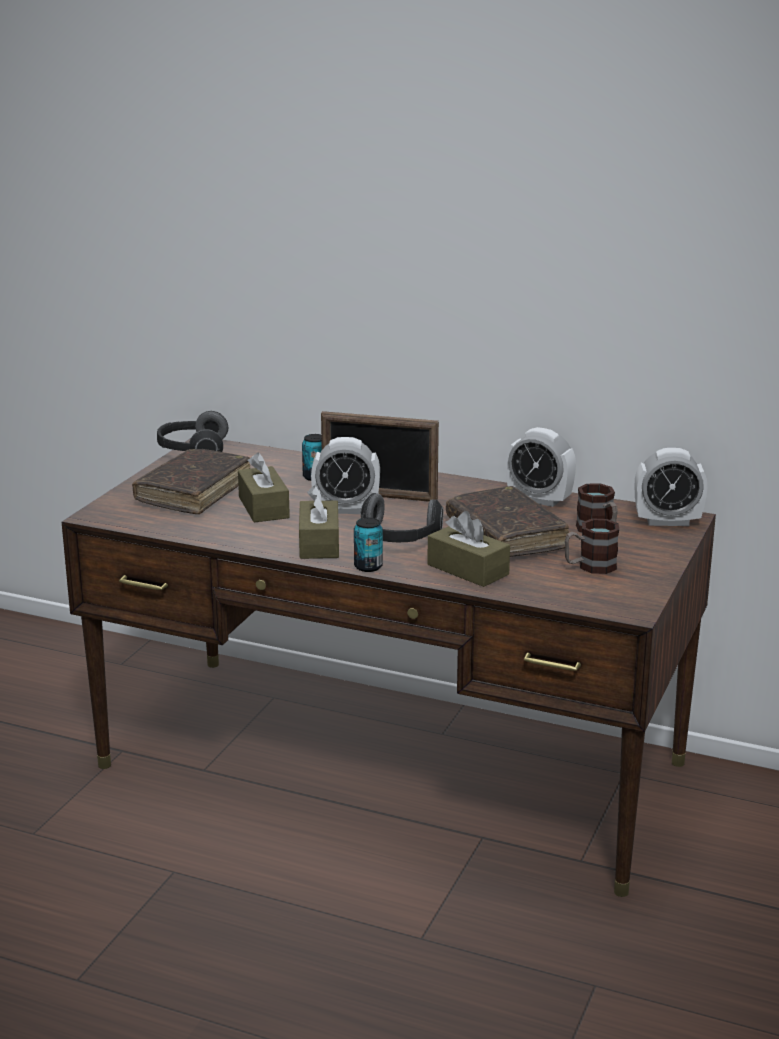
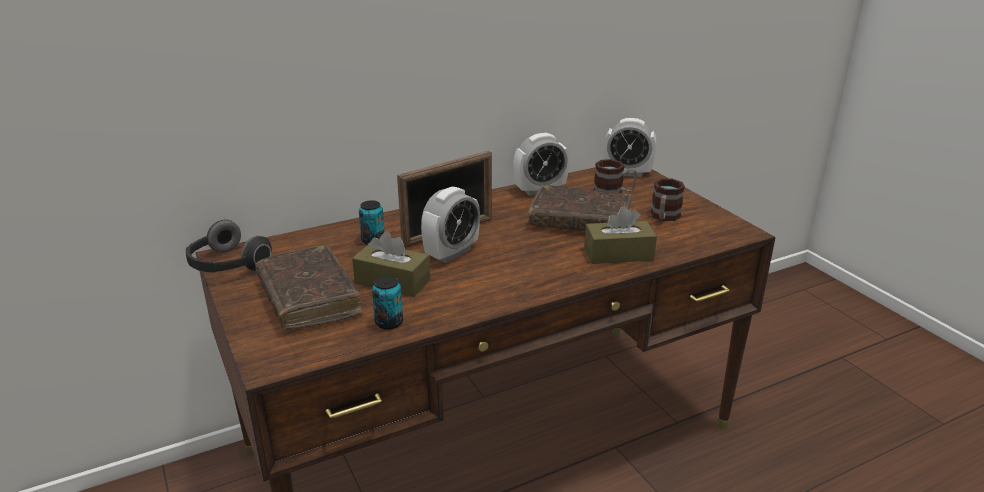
camera: 50 degrees left, 5 degrees up
(319, 543) = (496, 287): brown tissue box -> none
(368, 567) = (565, 285): can -> can (389, 322)
(398, 540) = (535, 257): headphones -> none
(667, 521) = (627, 173): alarm clock -> alarm clock turned 60 degrees clockwise

